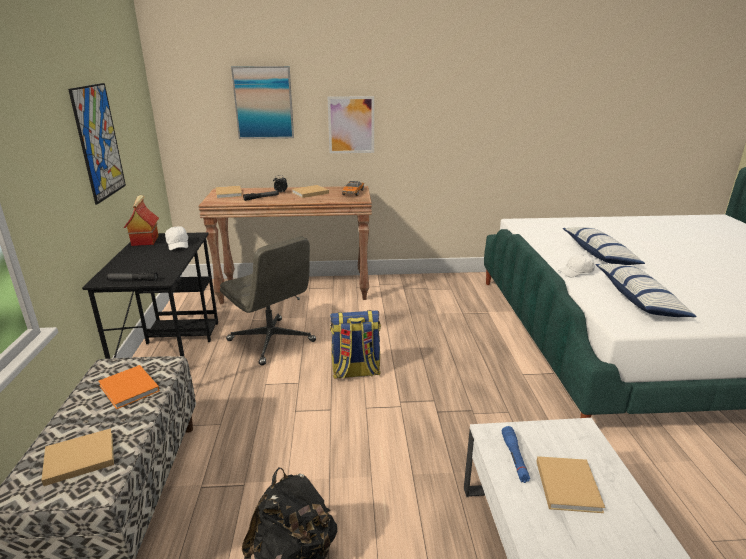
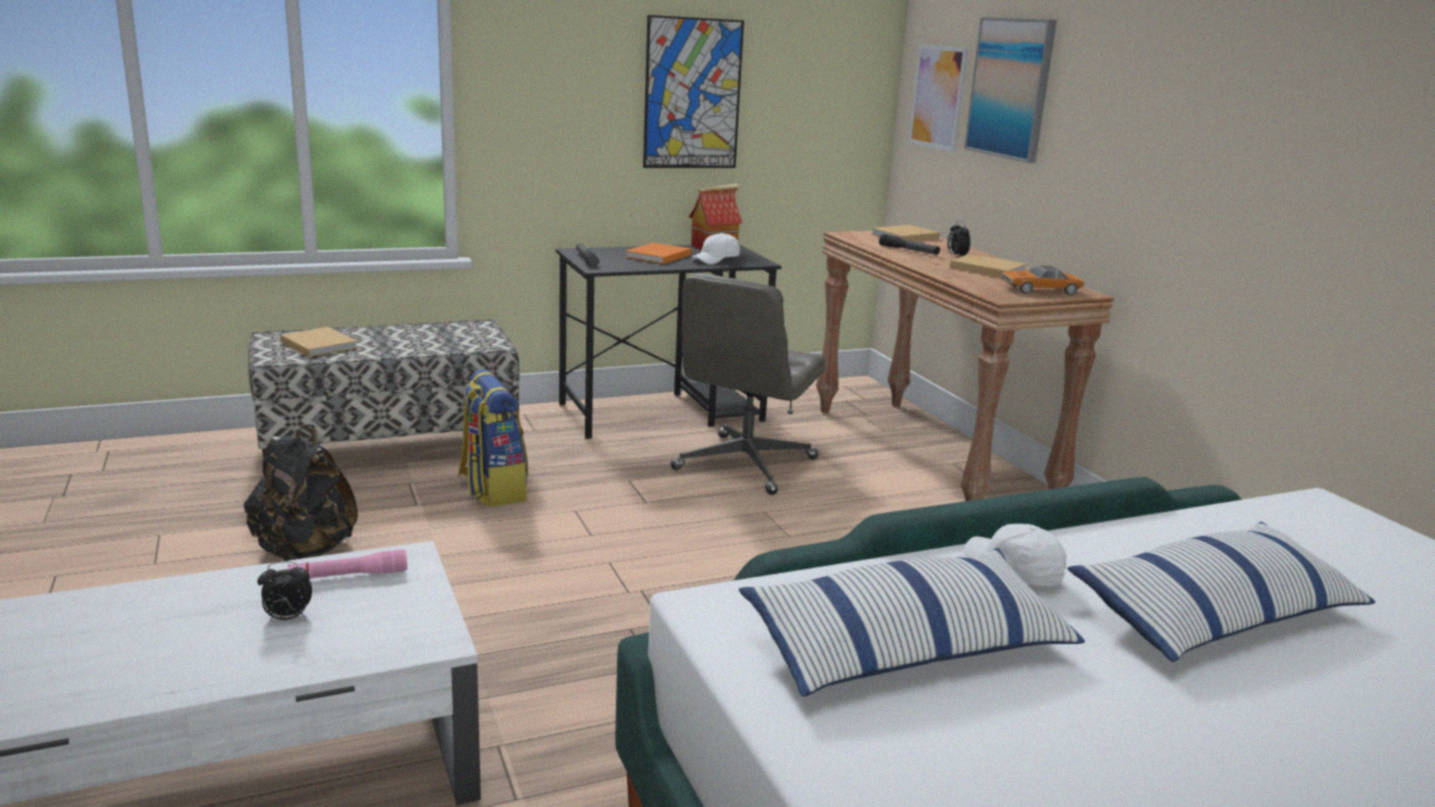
camera: 70 degrees right, 5 degrees down
(130, 389) = (437, 340): orange book -> orange book (657, 256)
(351, 125) = (1122, 154): picture -> picture (938, 97)
(355, 372) = (704, 541): backpack -> backpack (492, 489)
(515, 458) = (349, 575): blue flashlight -> pink flashlight
(567, 484) = (287, 618): beige book -> alarm clock

